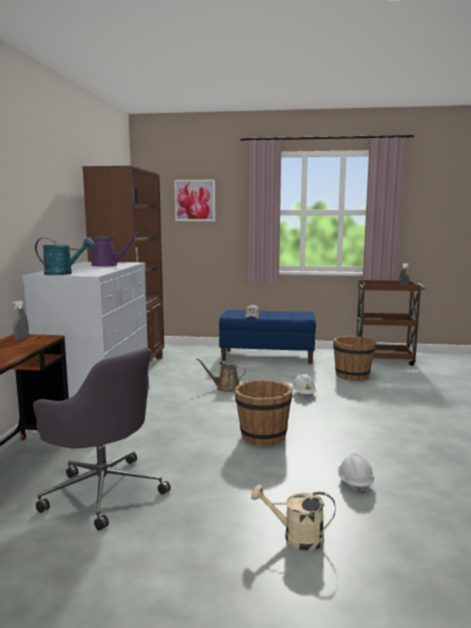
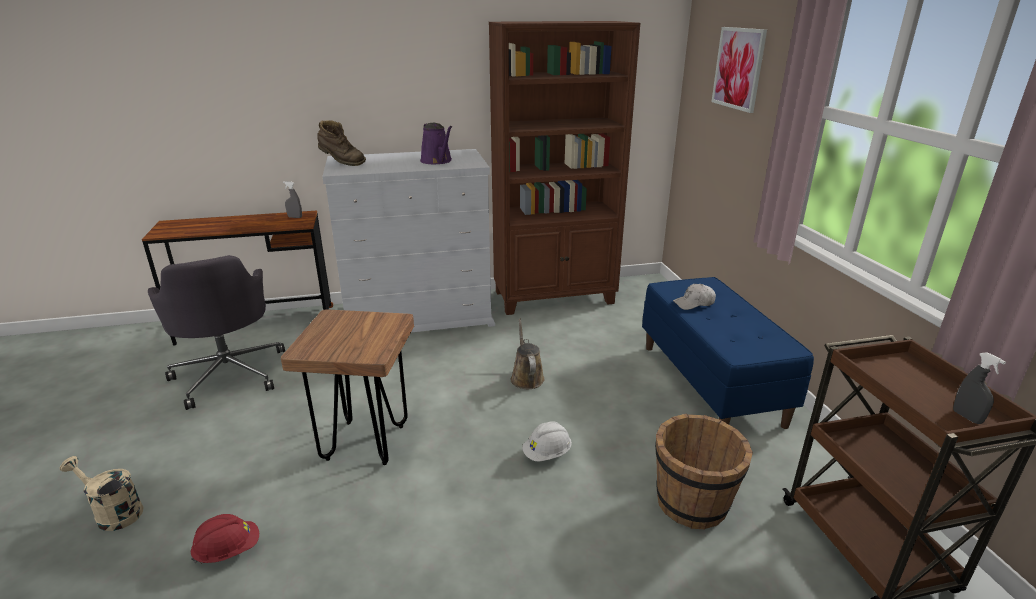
camera: 70 degrees right, 15 degrees up
(63, 273) = (341, 163): turquoise watering can -> brown boot
(103, 490) = (230, 374): grey office chair -> grey office chair turned 45 degrees counterclockwise
(262, 436) = (366, 442): brown bucket -> brown stool
(296, 537) = (113, 513): beige watering can -> beige watering can turned 60 degrees counterclockwise
(354, 483) = (228, 550): white hard hat -> red hard hat

